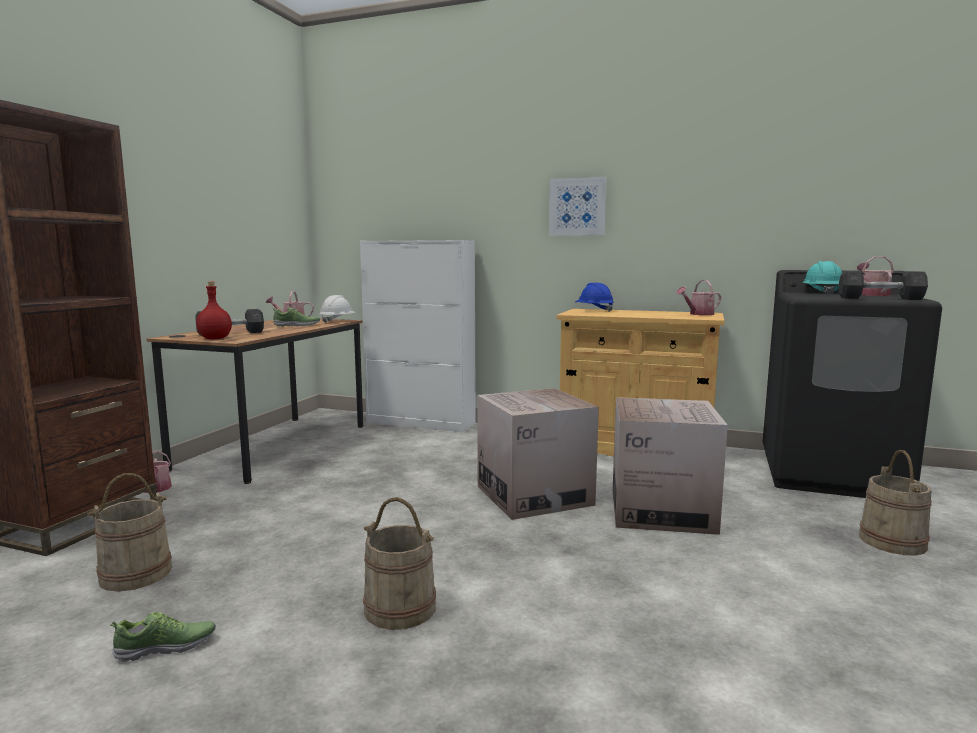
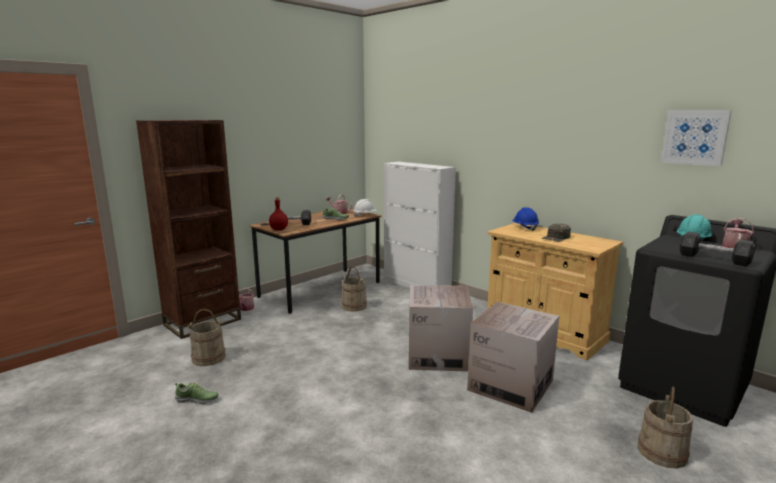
camera: 25 degrees right, 5 degrees up
(400, 608) = (305, 409): beige bucket -> beige bucket (354, 306)
(577, 207) = (523, 149): picture -> picture (695, 137)
(649, 314) = (556, 238): none -> green cap
(698, 314) = (597, 242): watering can -> none

